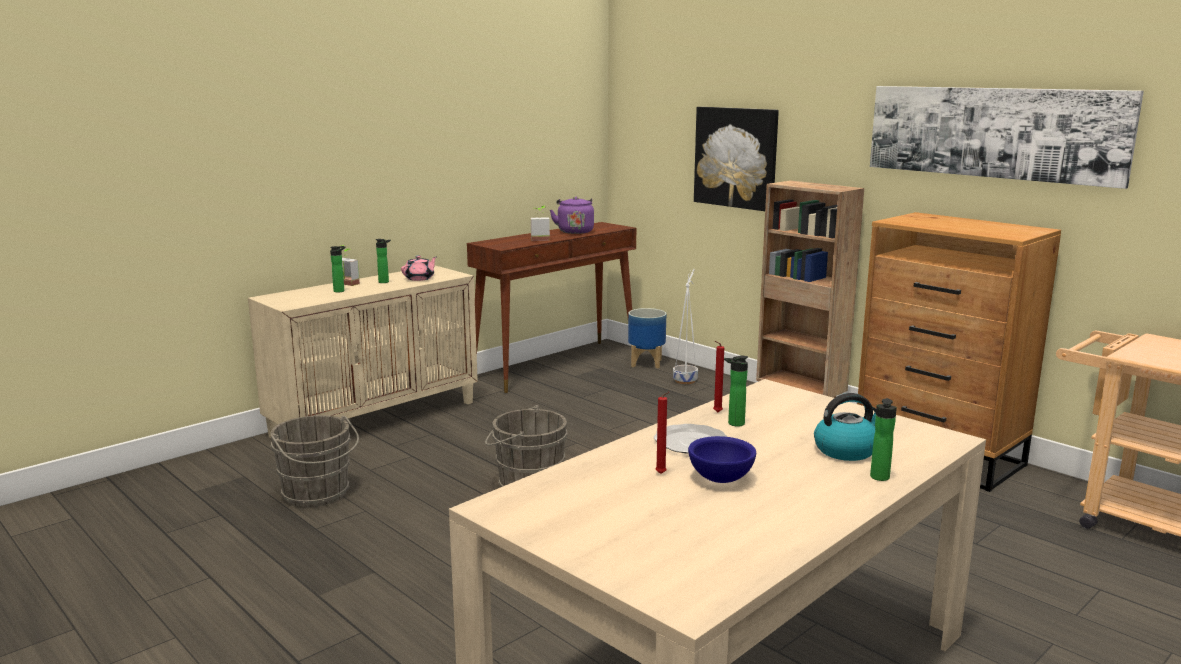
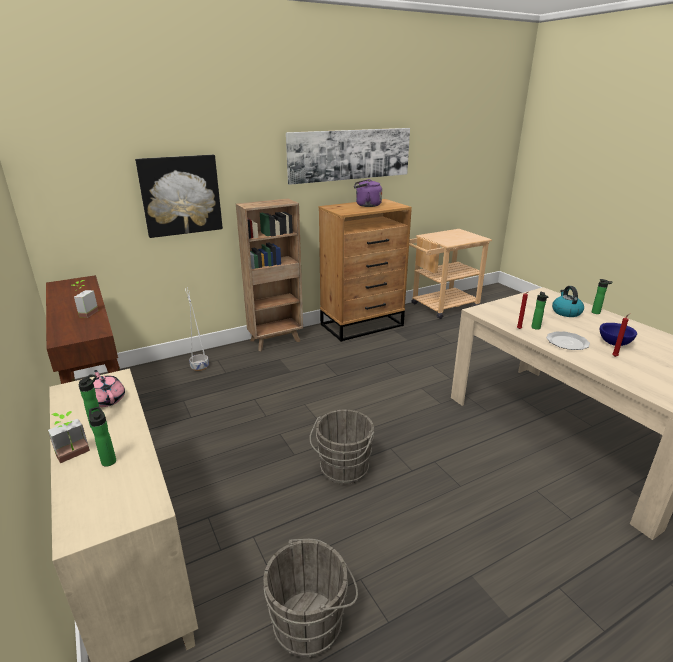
camera: 75 degrees left, 10 degrees up
(574, 231) = (73, 296): purple kettle -> purple kettle (366, 205)
(647, 363) = (148, 374): planter -> none

